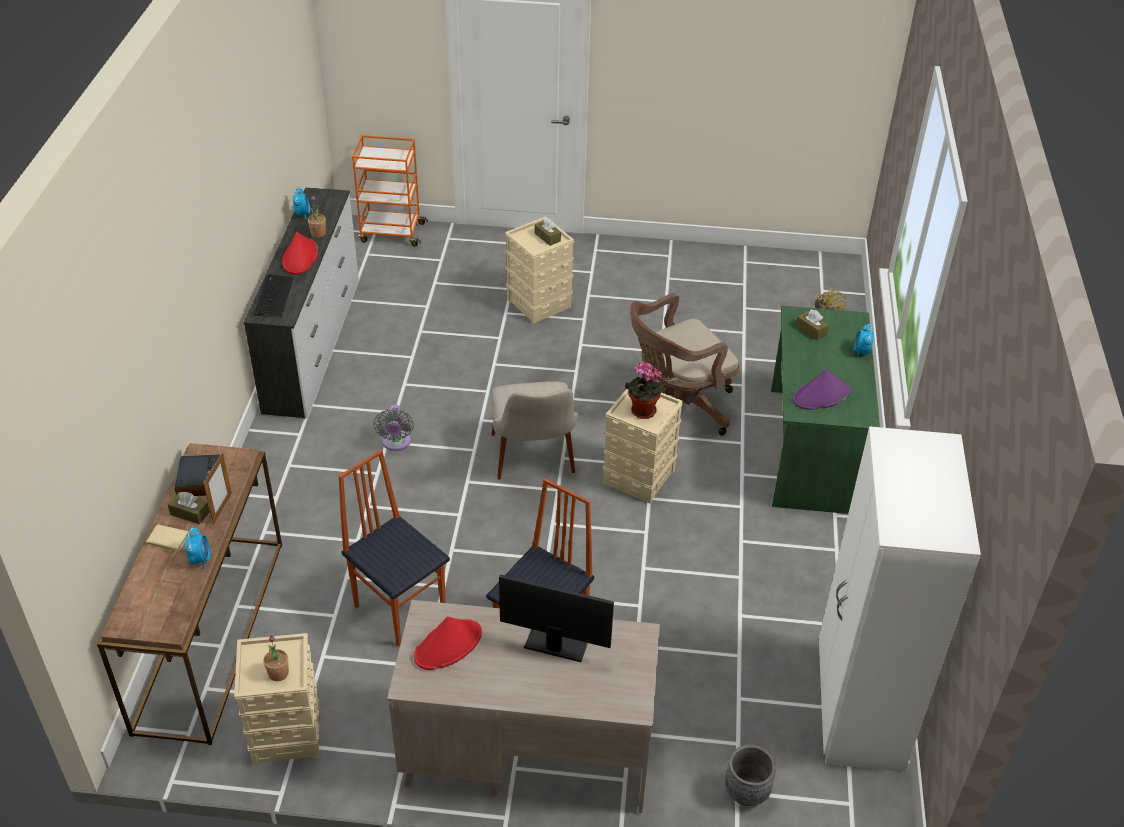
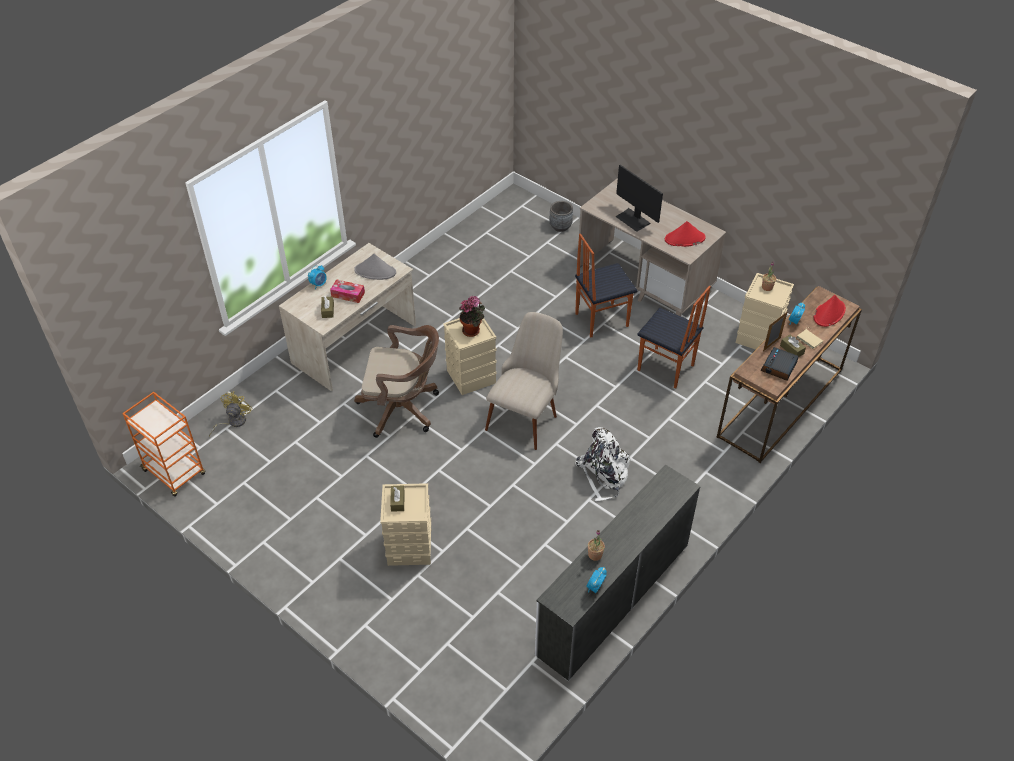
camera: 145 degrees left, 5 degrees up
(273, 296) = (666, 500): keyboard -> none
(300, 257) = (624, 533): red hat -> red hat (829, 313)
(391, 232) = (465, 709): orange cart -> orange cart (175, 473)
(396, 443) = (604, 474): grey fan -> white backpack
(400, 608) = (665, 368): chair -> chair turned 45 degrees counterclockwise
(811, 449) = (355, 344): green desk -> beige desk
(814, 355) = (348, 294): none -> tissue box
(821, 396) = (375, 271): purple hat -> grey hat
(858, 708) = (480, 230): white wardrobe -> none

